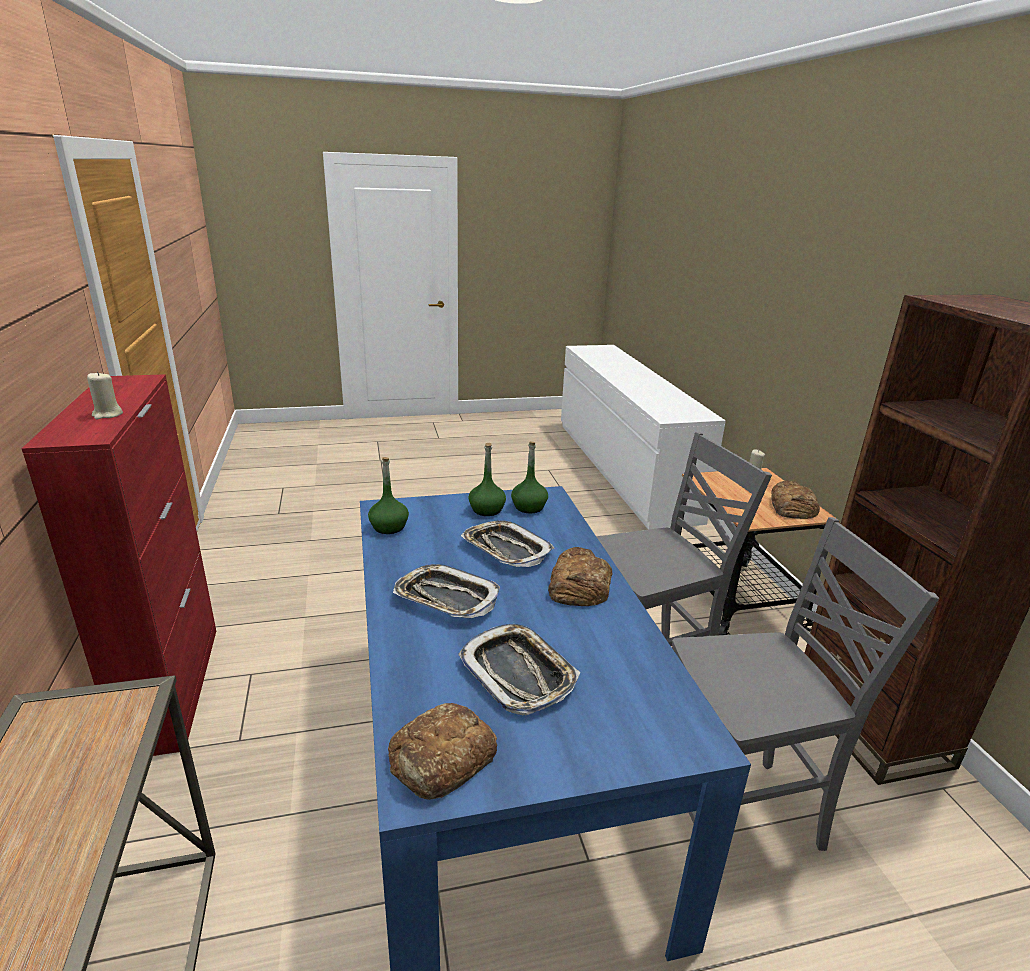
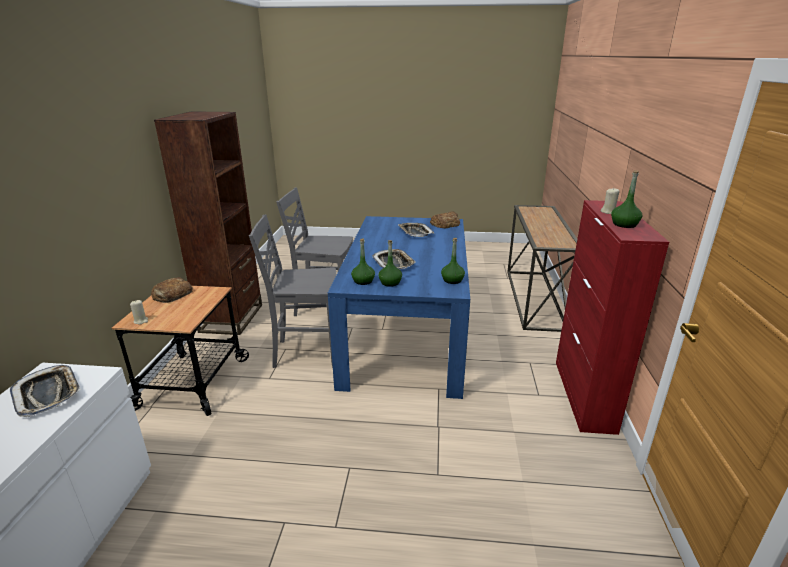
camera: 160 degrees left, 0 degrees up
(121, 393) = (624, 224): none -> green bottle
(446, 598) = (431, 251): tray -> tray (48, 394)
(579, 585) = (372, 248): bread -> none

